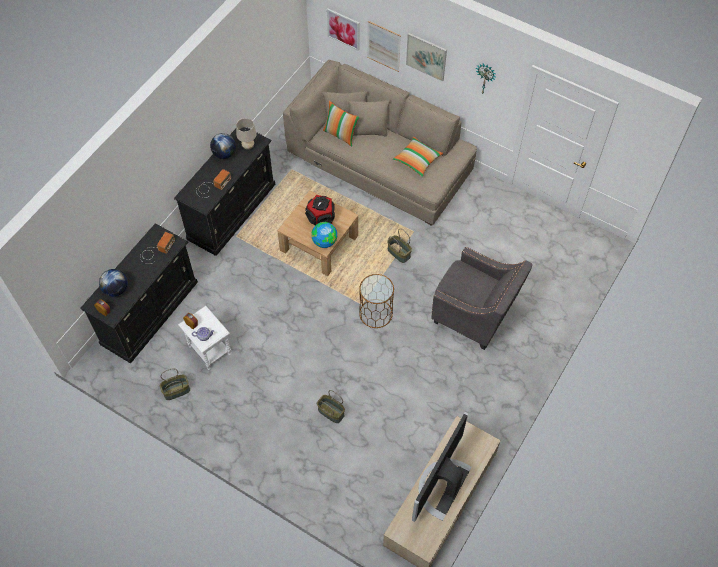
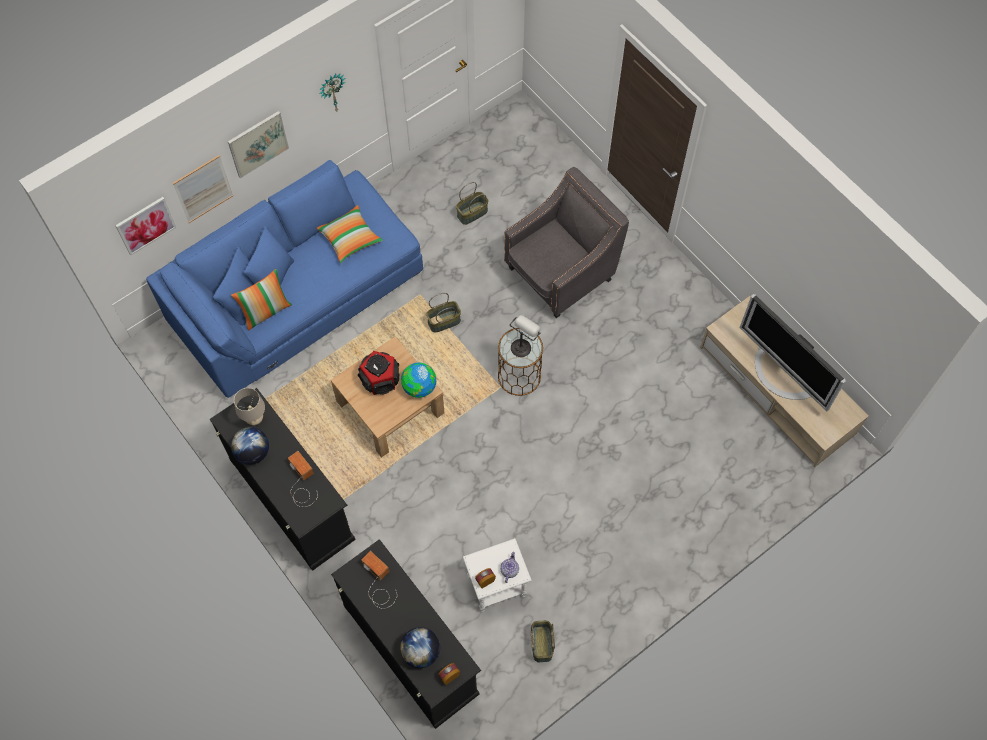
camera: 70 degrees left, 5 degrees up
(330, 412) = (634, 470): basket -> basket (472, 214)
(379, 289) = (523, 344): none -> table lamp
(380, 162) = (297, 296): beige sofa -> blue sofa

